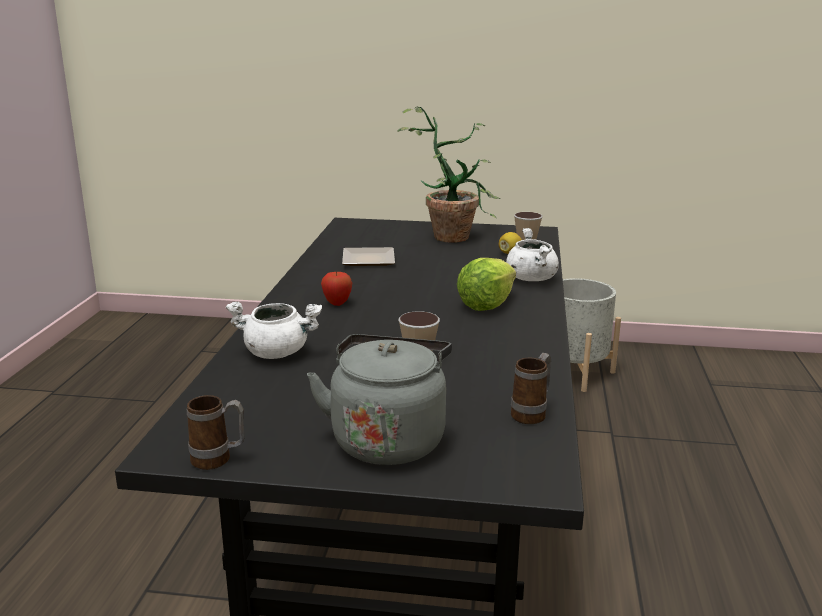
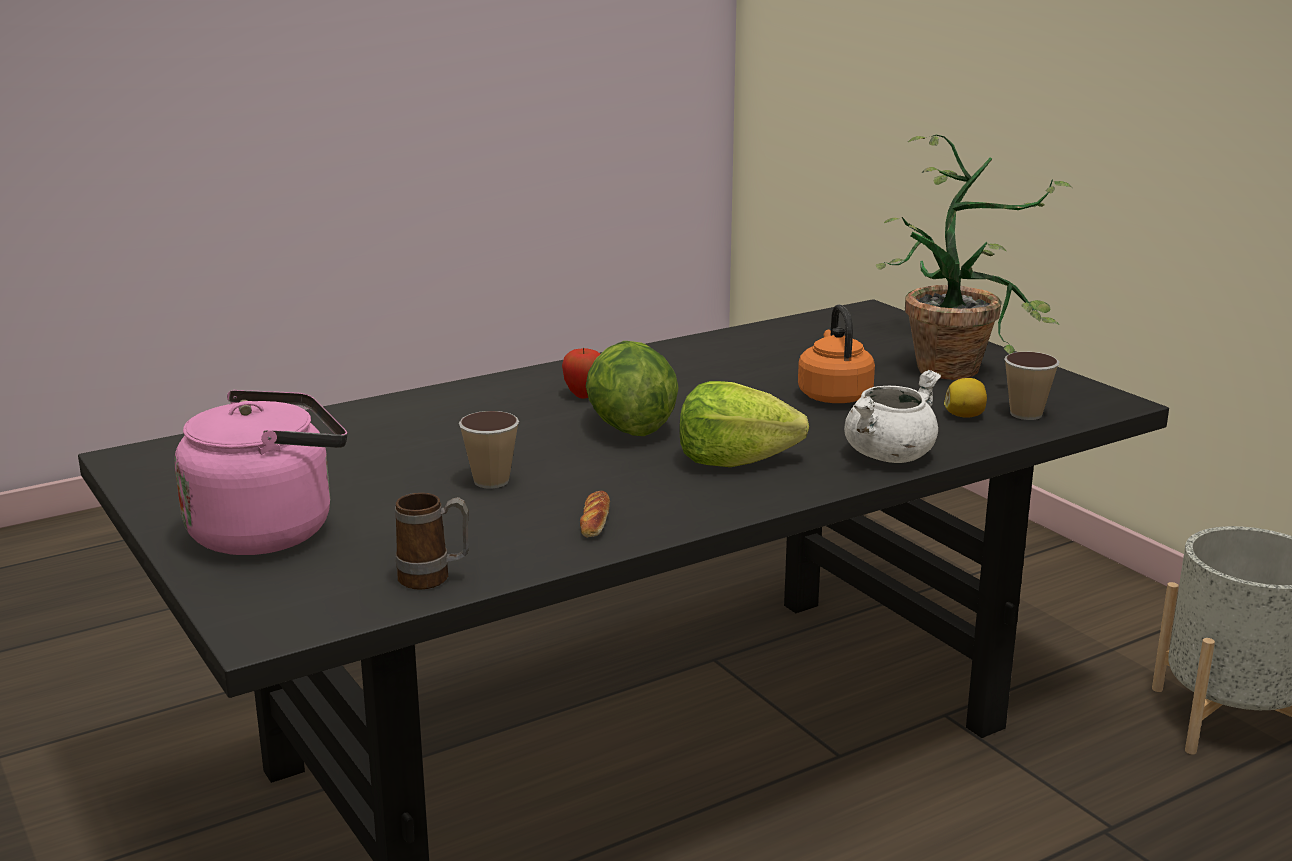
camera: 50 degrees right, 0 degrees up
(218, 460) = (138, 480): mug -> none
(277, 353) = (402, 419): white cooking pot -> none
(366, 259) = (756, 361): plate -> none
(388, 439) = (270, 530): grey kettle -> pink kettle
(403, 309) = (628, 428): none -> lettuce
(441, 263) = (833, 395): none -> orange kettle
(513, 354) = (595, 520): none -> bread

